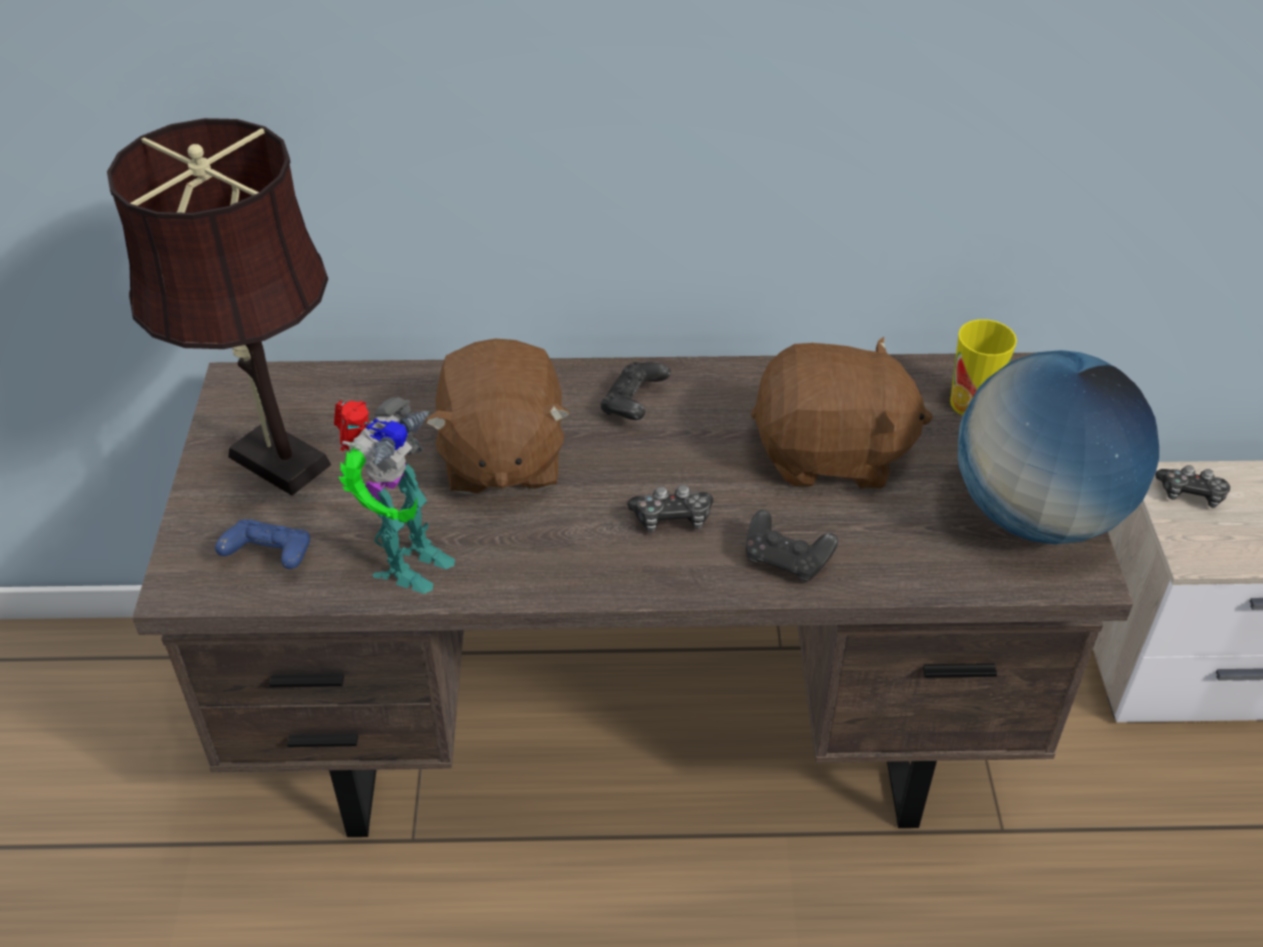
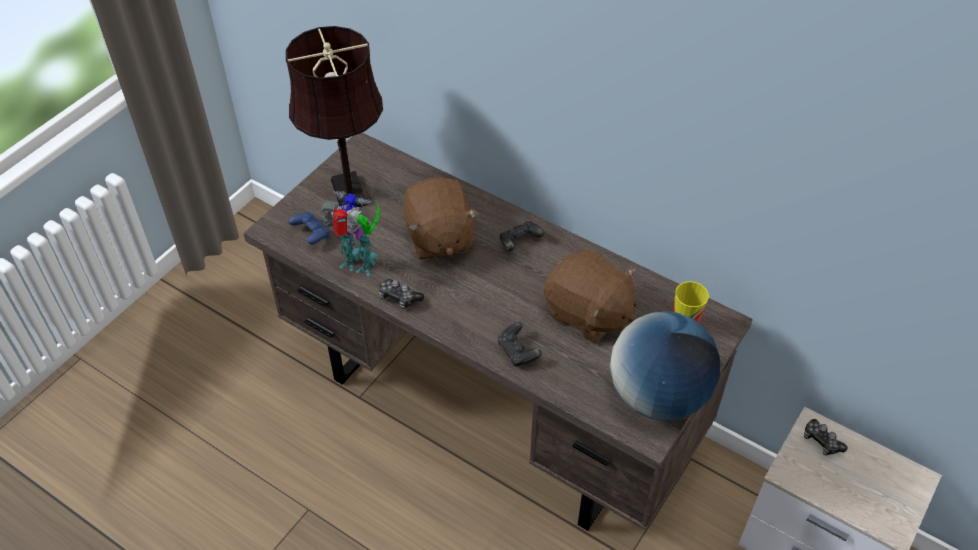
camera: 35 degrees right, 5 degrees up
(405, 563) = (359, 265): toy robot -> toy robot turned 135 degrees counterclockwise
(501, 458) = (439, 238): brown plush toy -> brown plush toy turned 45 degrees counterclockwise
(672, 518) = (486, 305): game controller -> game controller (399, 298)

